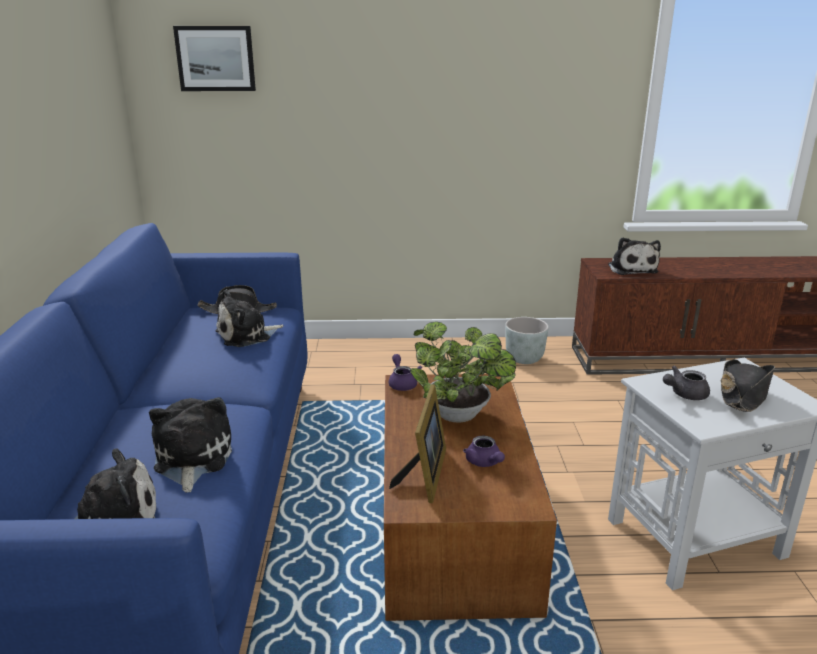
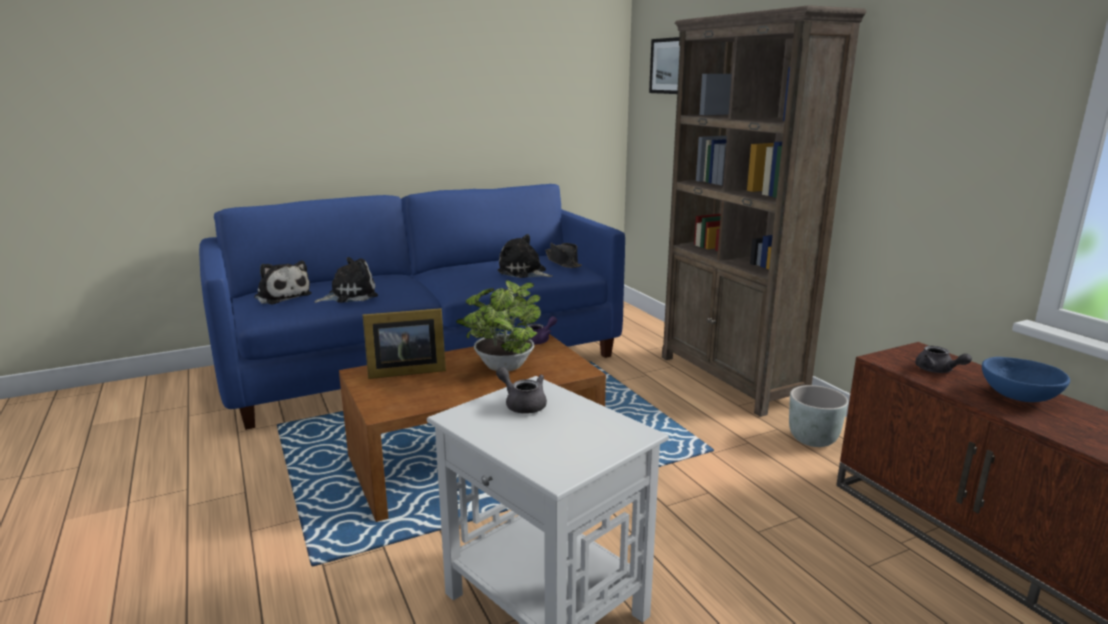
camera: 65 degrees right, 5 degrees down
(405, 352) = (730, 379): none -> brown bookcase
(484, 463) = (434, 387): purple teapot -> none
(631, 269) = (937, 371): plush toy -> grey teapot
(675, 265) = (1019, 396): none -> blue bowl
(743, 394) = (551, 434): black hat -> none

